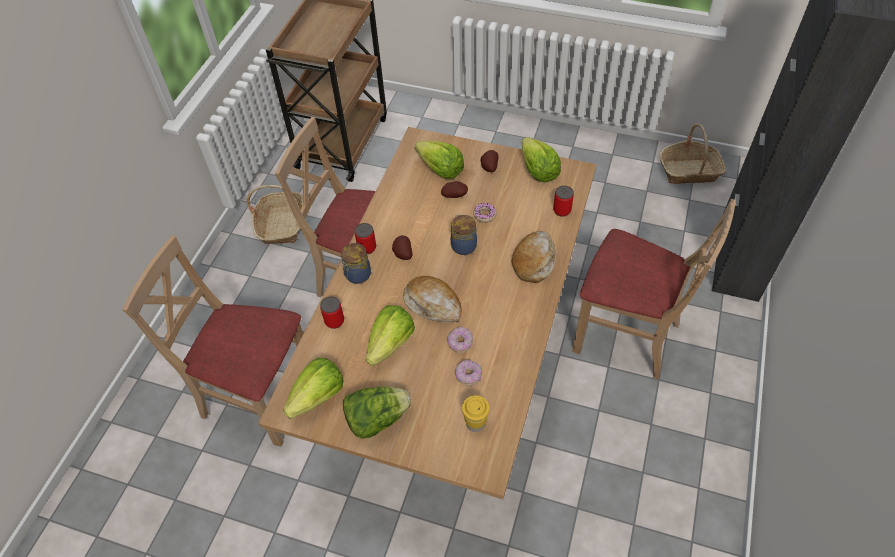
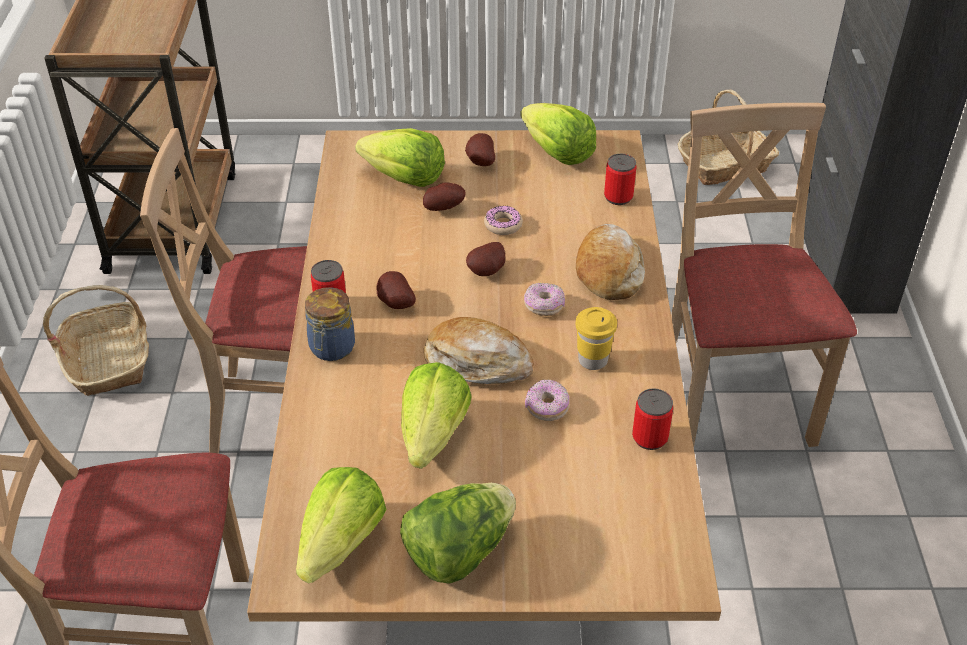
camera: 20 degrees left, 10 degrees down
(334, 321) = (320, 423): can -> can (649, 437)
(463, 245) = (488, 272): jar -> potato
(468, 376) = (582, 451): donut -> donut (544, 306)
(475, 423) = (626, 516): yellow cup -> yellow cup (593, 360)
(626, 335) = (732, 399): beige chair -> beige chair turned 105 degrees counterclockwise

